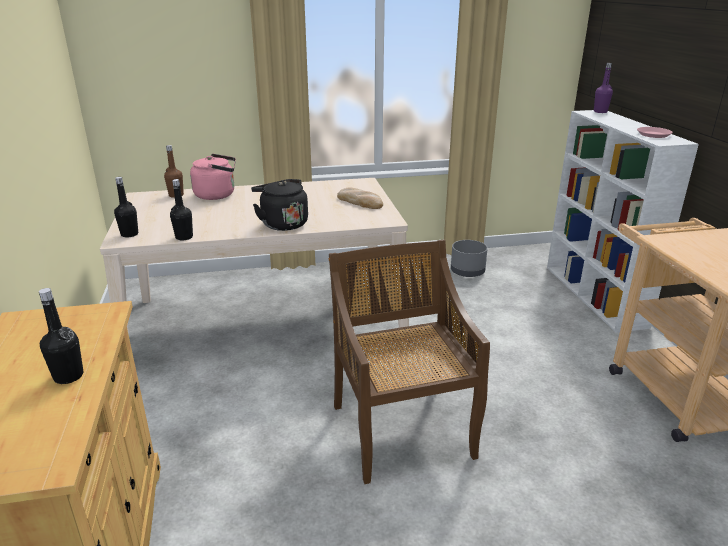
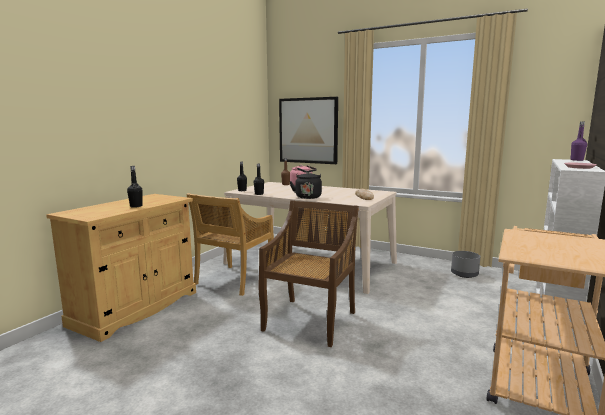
camera: 40 degrees right, 15 degrees down
(174, 79) = (308, 130): none -> picture
(193, 409) = (234, 280): none -> beige chair

